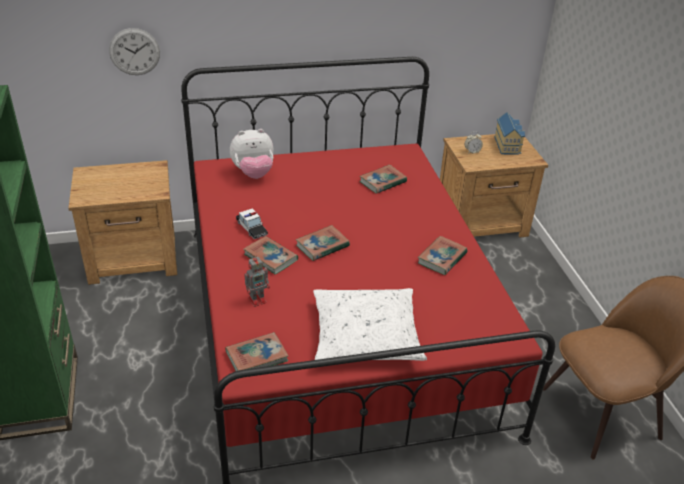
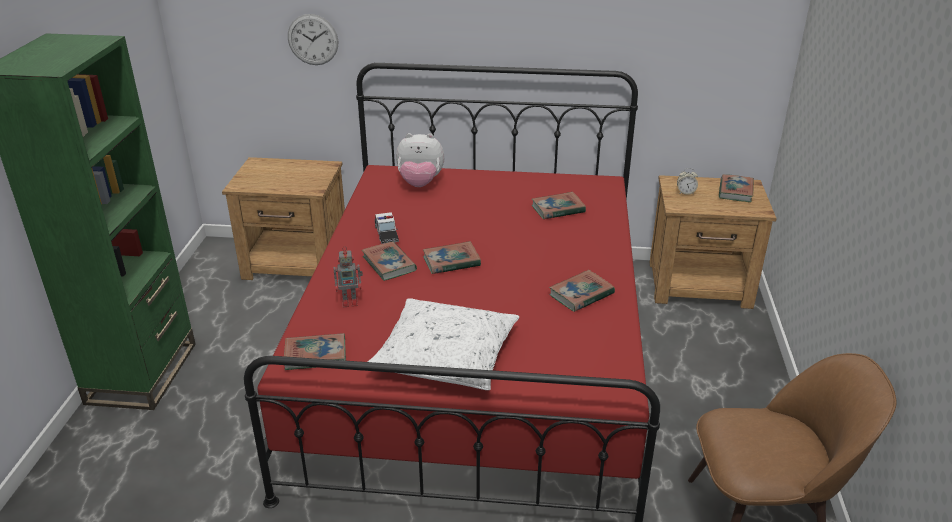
camera: 20 degrees right, 5 degrees down
(508, 145) = (735, 191): toy house -> book

